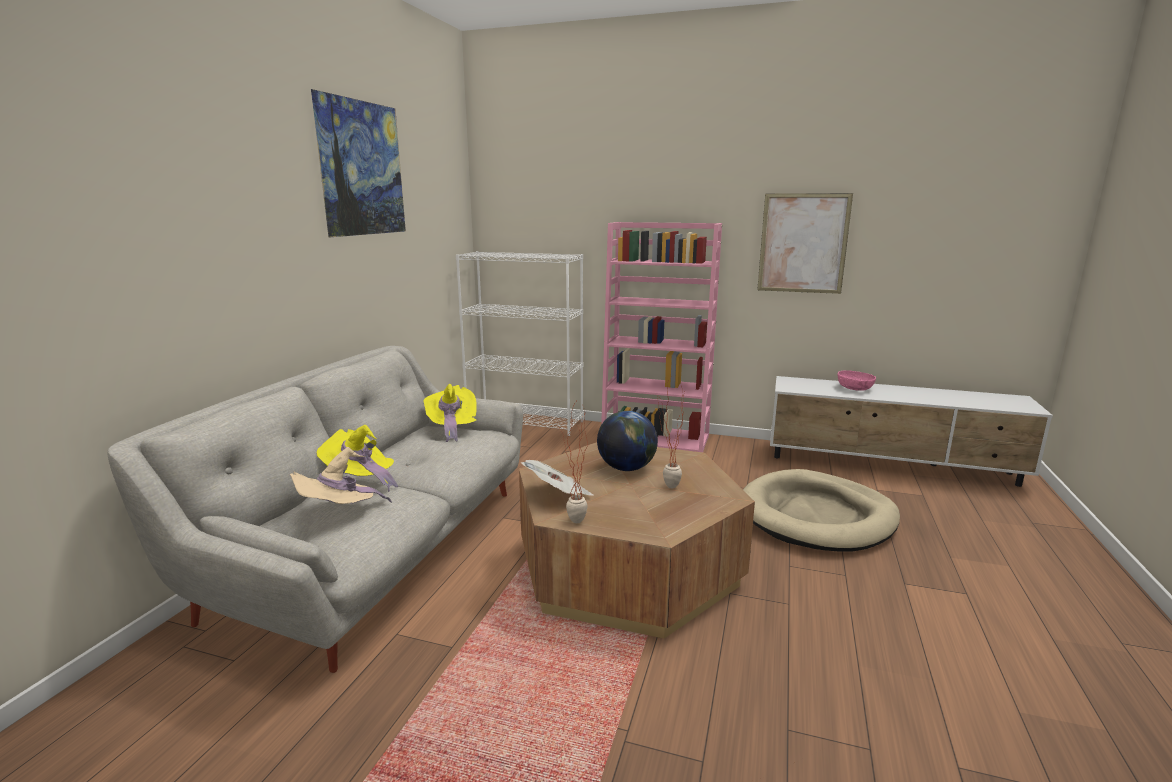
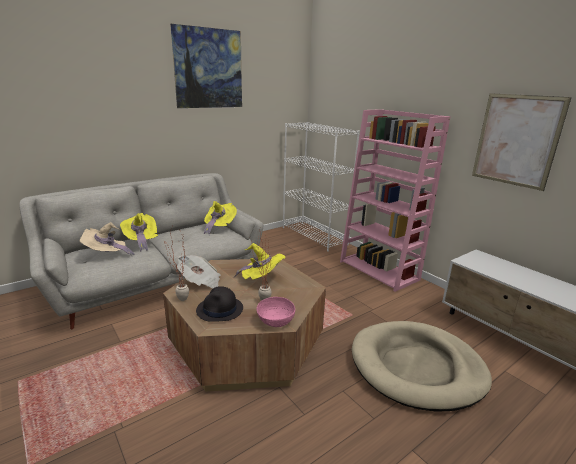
camera: 35 degrees right, 5 degrees up
(626, 468) = (262, 280): globe -> yellow hat
(642, 513) = (220, 310): none -> black hat
(854, 388) = (530, 279): pink bowl -> pink bowl (275, 320)

